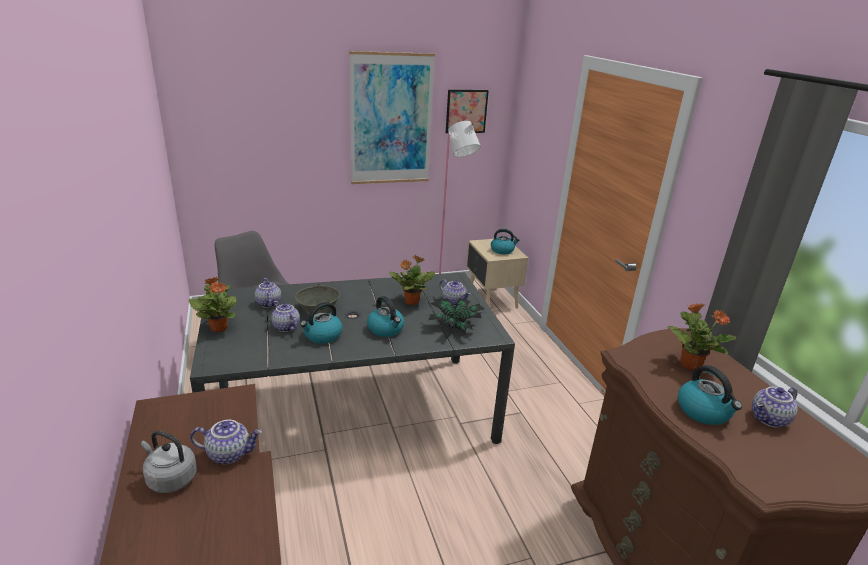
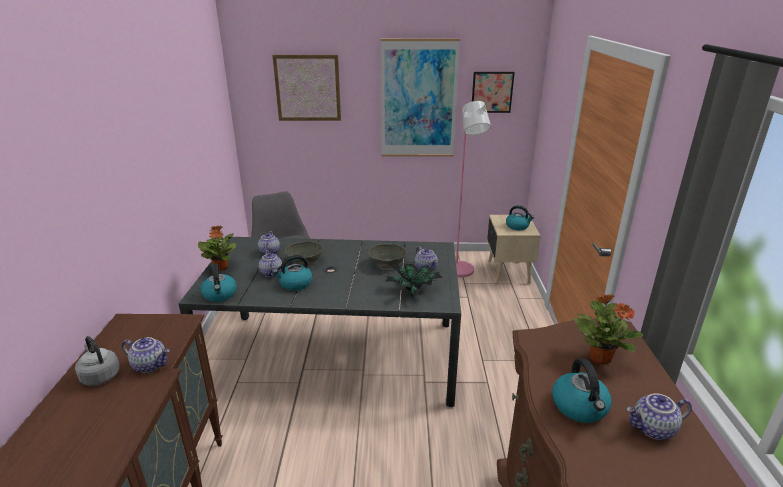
camera: 20 degrees right, 0 degrees up
(263, 106) = (307, 87): none -> picture
(386, 329) = (351, 285): kettle -> kettle (220, 295)
(411, 302) = (387, 264): potted plant -> grey bowl

